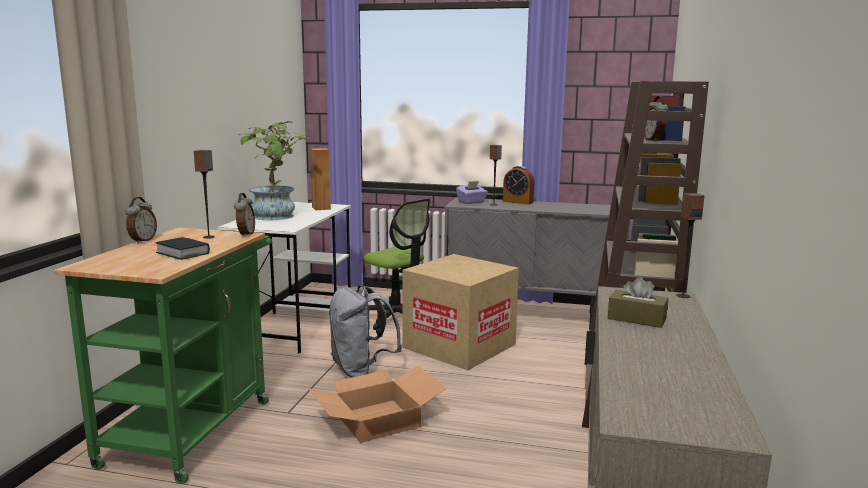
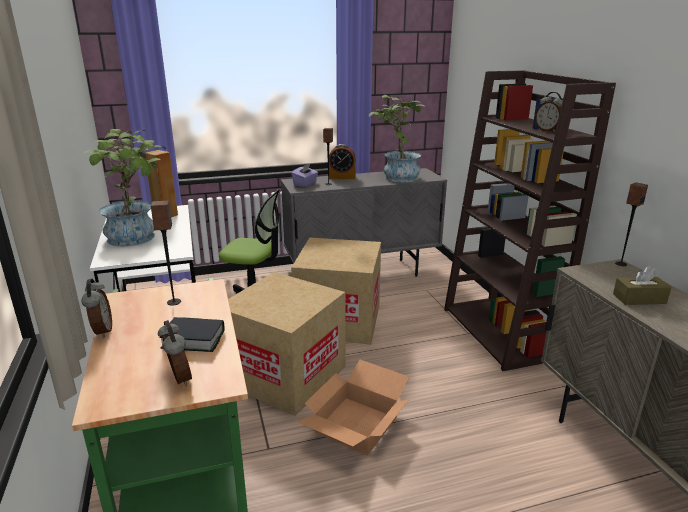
camera: 30 degrees left, 10 degrees up
(245, 234) = (208, 287): alarm clock -> alarm clock (178, 379)
(361, 371) = (285, 375): grey backpack -> cardboard box
(576, 207) = (396, 176): none -> potted plant

